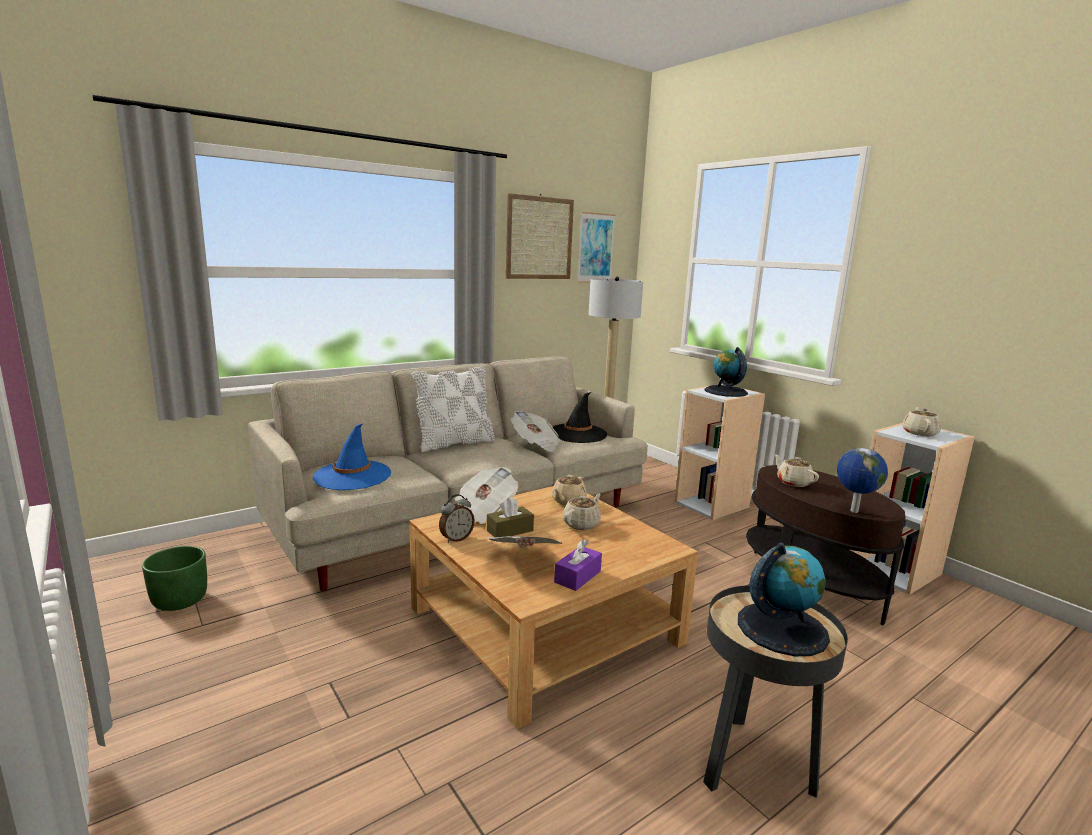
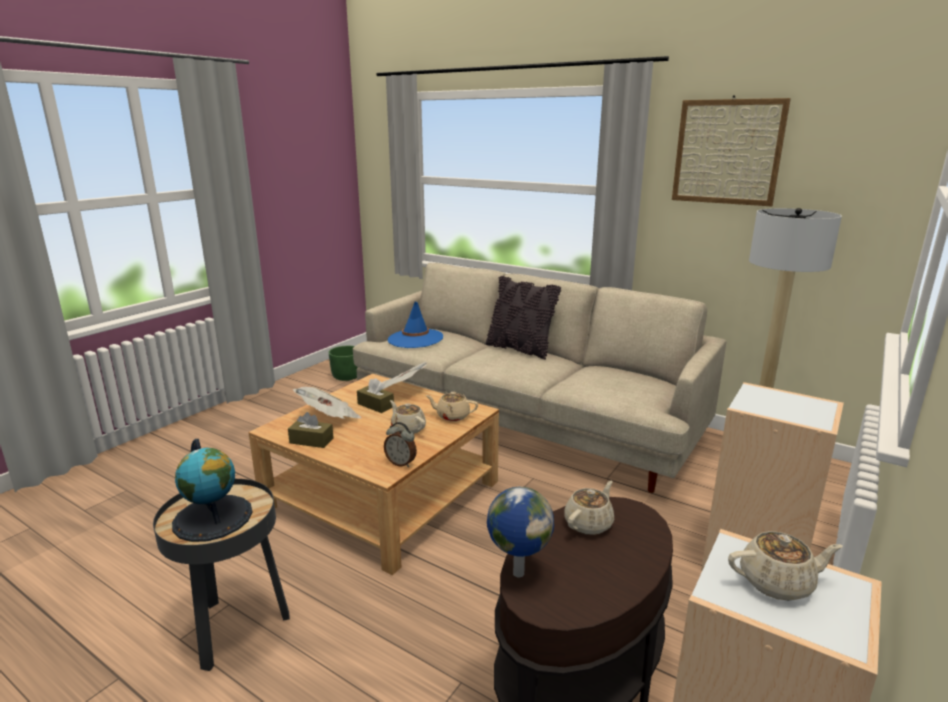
camera: 70 degrees right, 5 degrees up
(454, 443) = (520, 349): white pillow -> black pillow
(456, 539) = (351, 392): alarm clock -> alarm clock (401, 463)
(536, 444) = (563, 376): newspaper -> none
(577, 577) = (311, 441): purple tissue box -> brown tissue box
(578, 434) = (626, 387): black hat -> none
(581, 524) = (408, 428): beige teapot -> beige teapot turned 150 degrees counterclockwise
(595, 248) = (832, 165): picture -> none
(725, 391) = (782, 405): globe -> none

